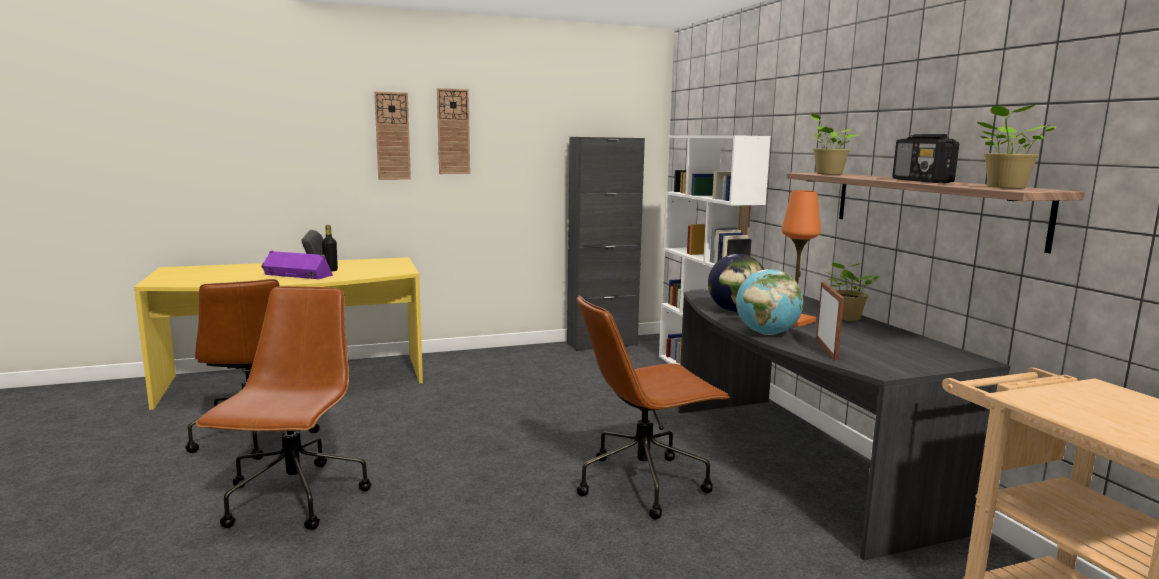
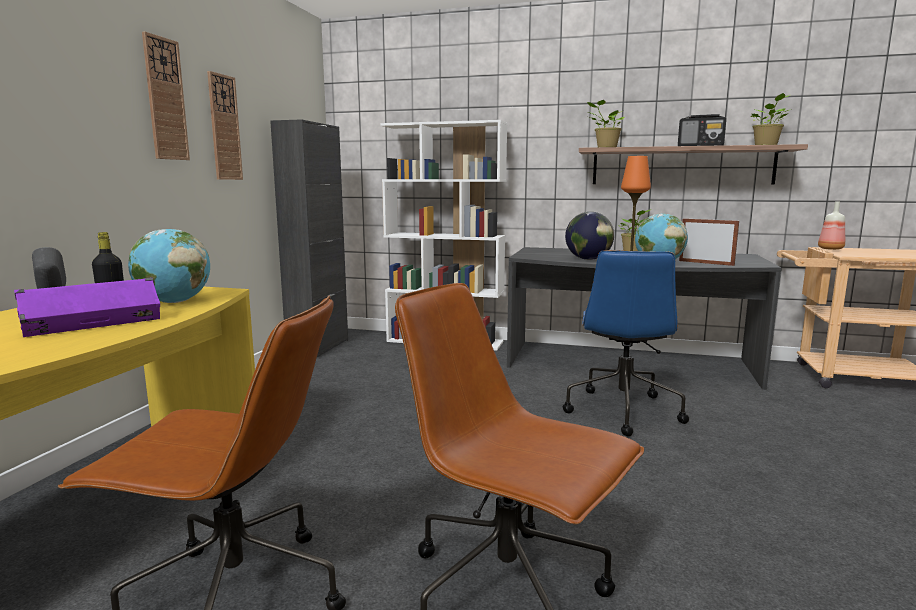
camera: 55 degrees left, 0 degrees up
(361, 272) = (174, 302): none -> globe
(392, 136) = (94, 95): wall clock -> wall clock (224, 128)
(644, 483) = (622, 410): brown office chair -> blue office chair
(1071, 385) = (830, 249): none -> bottle

